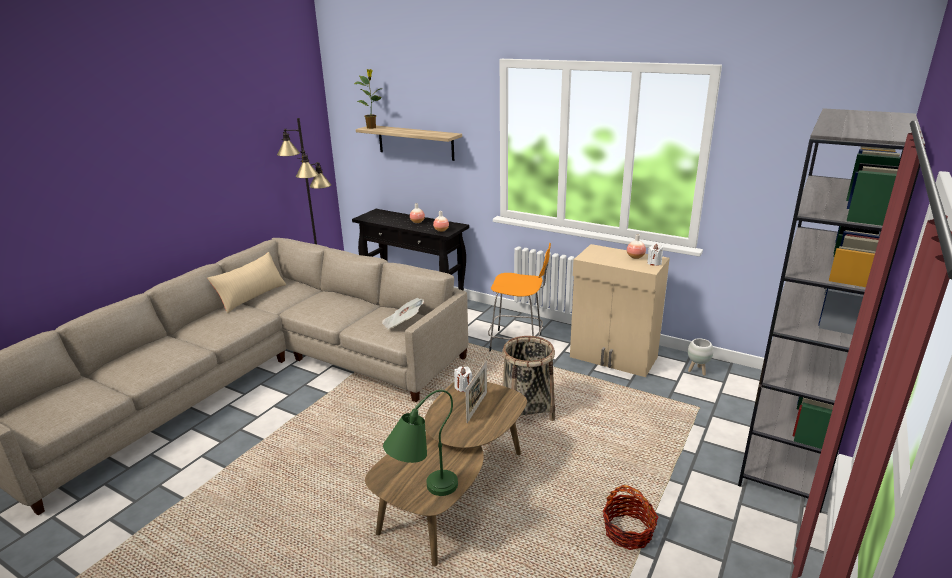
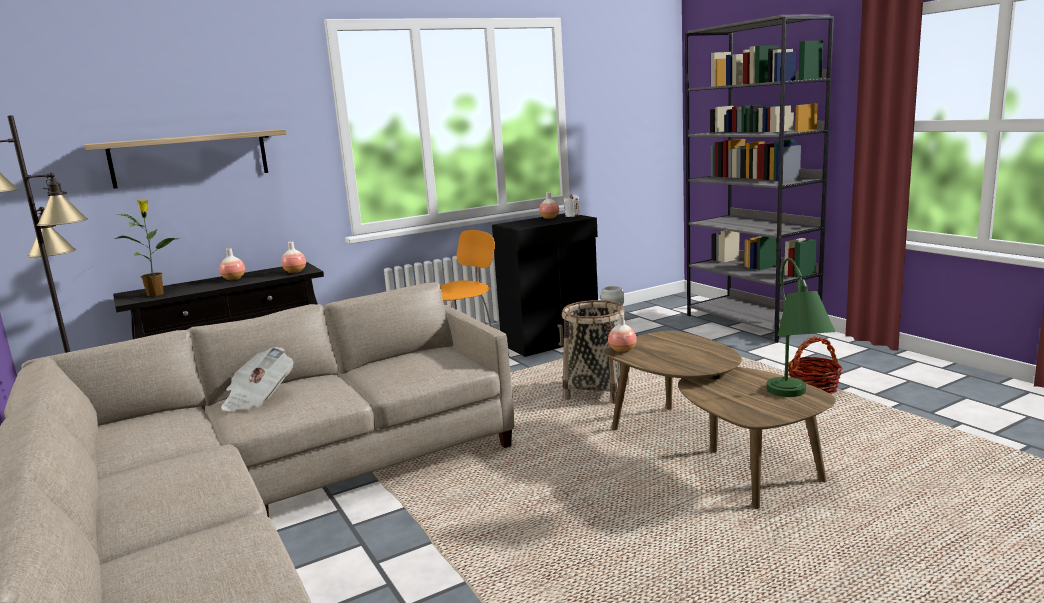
camera: 60 degrees left, 10 degrees down
(252, 296) = (115, 456): beige pillow -> none
(372, 127) = (108, 142): potted plant -> potted plant (156, 294)
(402, 323) = (431, 359): newspaper -> newspaper (258, 398)
(463, 387) = (622, 350): white candle -> vase
(477, 407) = (669, 349): picture frame -> none
(613, 358) = (552, 341): beige cabinet -> black cabinet

